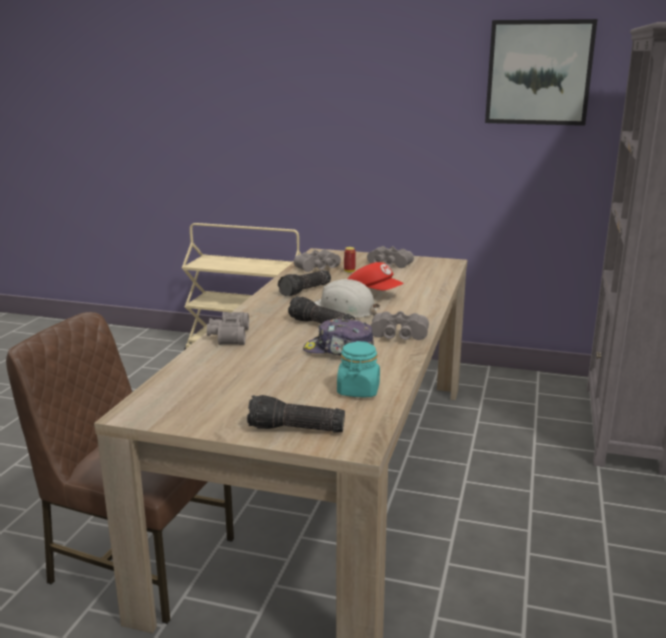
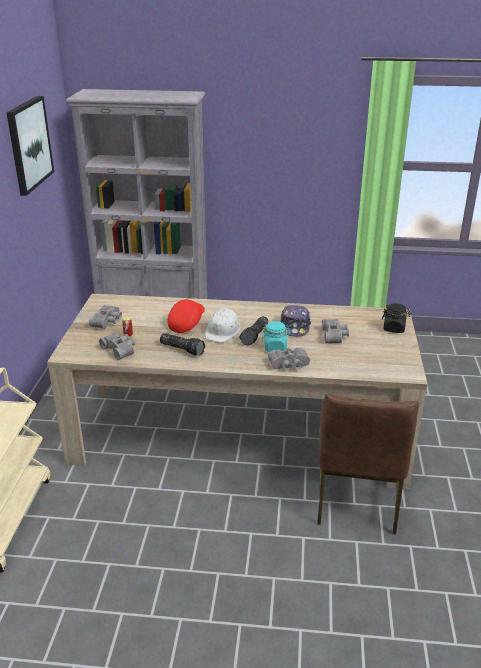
camera: 100 degrees left, 10 degrees up
(295, 429) = (394, 328): flashlight -> black jar
(358, 391) = (344, 317): turquoise jar -> turquoise jar (275, 347)
(398, 336) = (265, 311): grey binoculars -> grey binoculars (335, 335)

